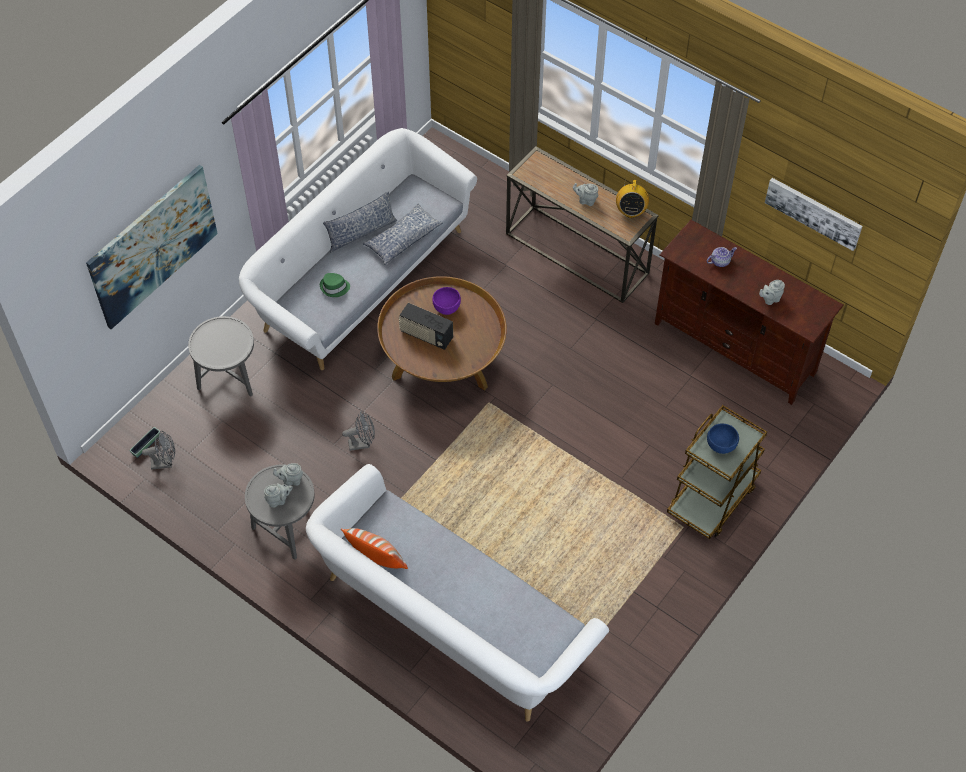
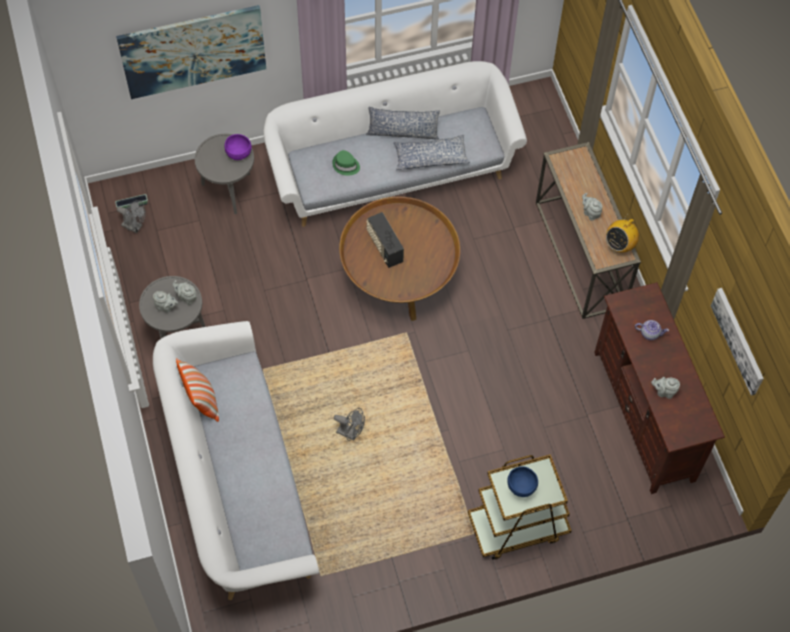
camera: 35 degrees right, 5 degrees up
(362, 443) = (285, 303): grey fan -> grey fan (351, 433)
(446, 308) = (418, 235): purple bowl -> purple bowl (238, 154)

